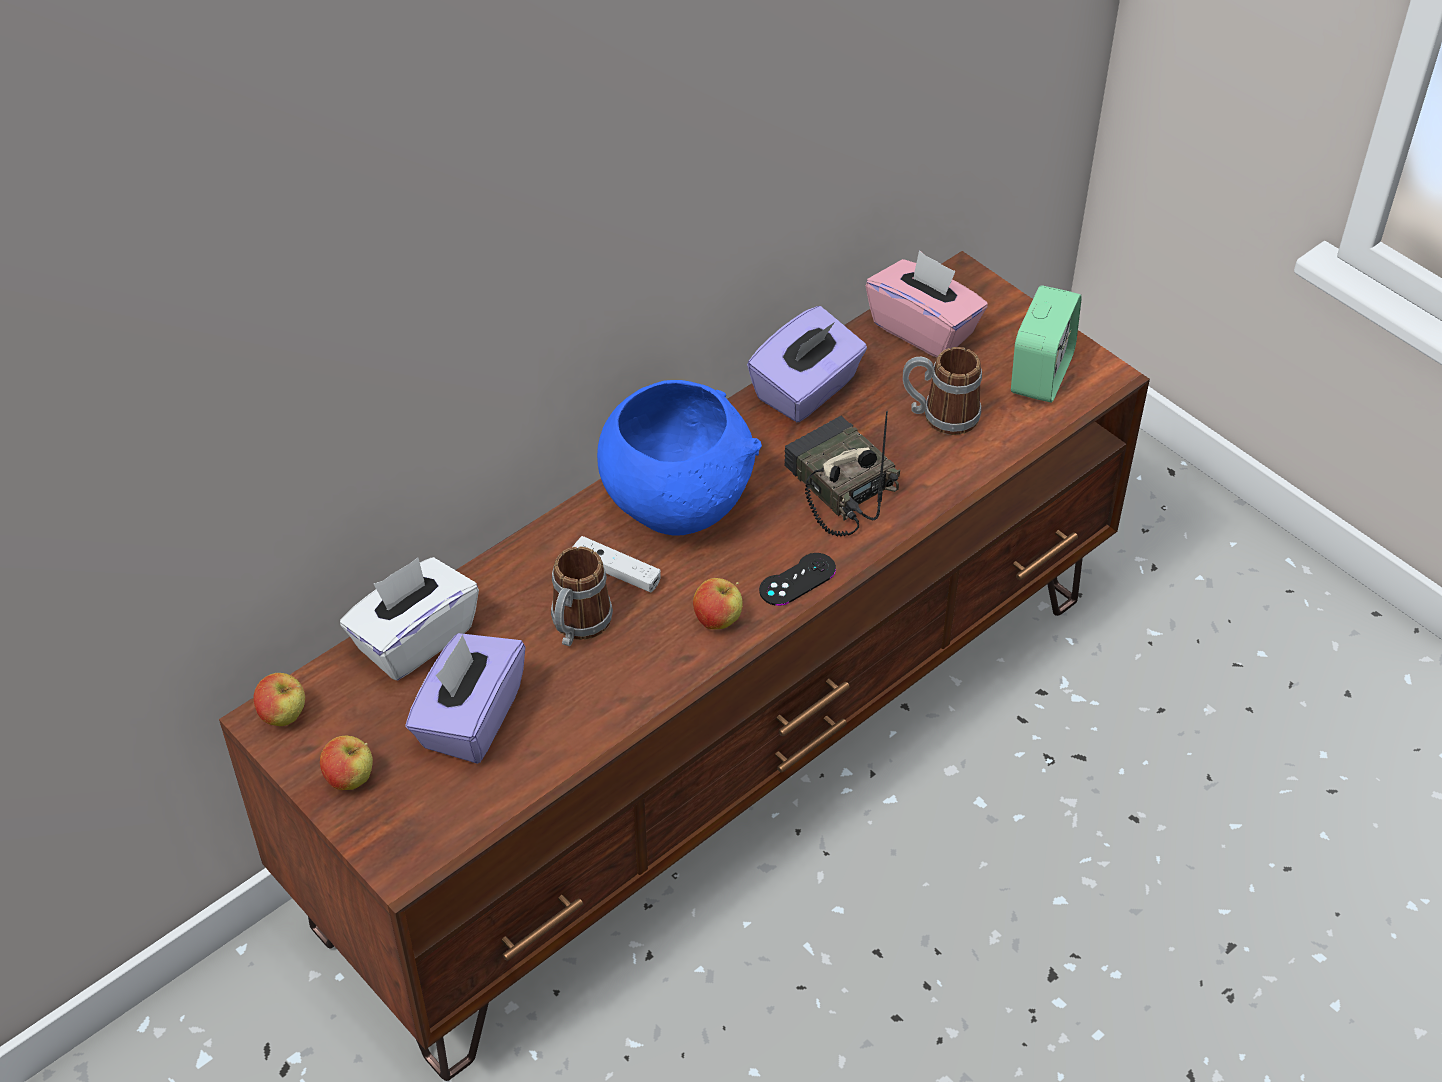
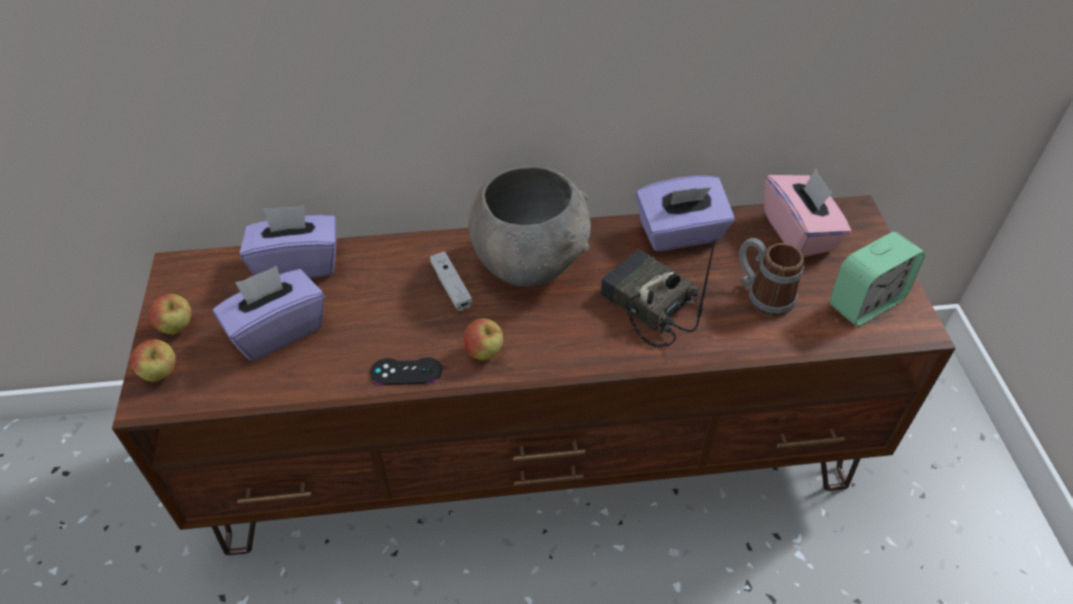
camera: 35 degrees right, 0 degrees up
(284, 716) = (185, 270): apple -> apple (161, 374)
(414, 639) = (298, 264): white tissue box -> purple tissue box
(577, 627) = (395, 308): mug -> none
(677, 504) = (529, 263): blue bowl -> grey bowl
(797, 579) = (562, 354): black game controller -> black game controller (406, 371)
(837, 486) = (646, 305): radio -> radio turned 45 degrees counterclockwise

